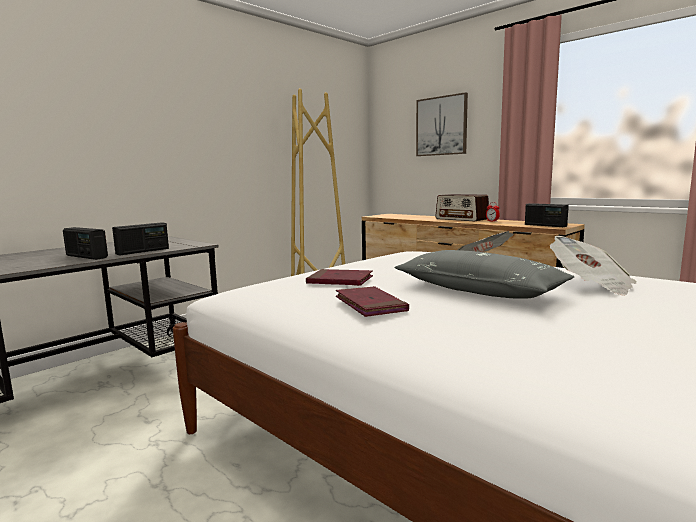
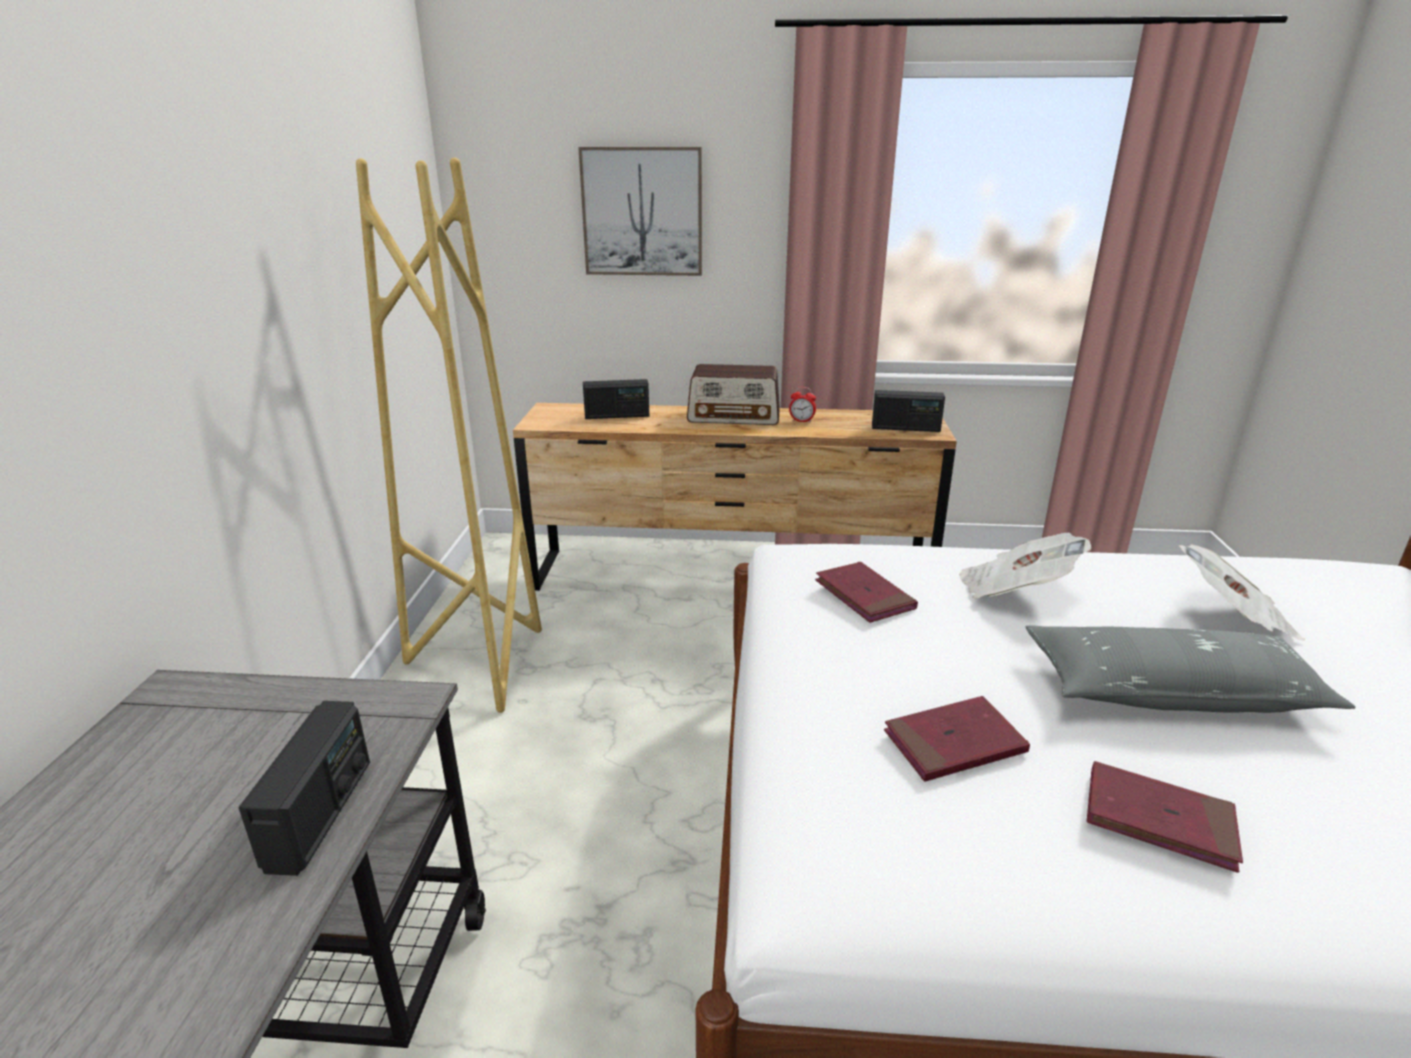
camera: 40 degrees left, 15 degrees up
(86, 256) = (186, 940): radio -> radio (617, 416)
(402, 257) = (864, 596): none -> red book

